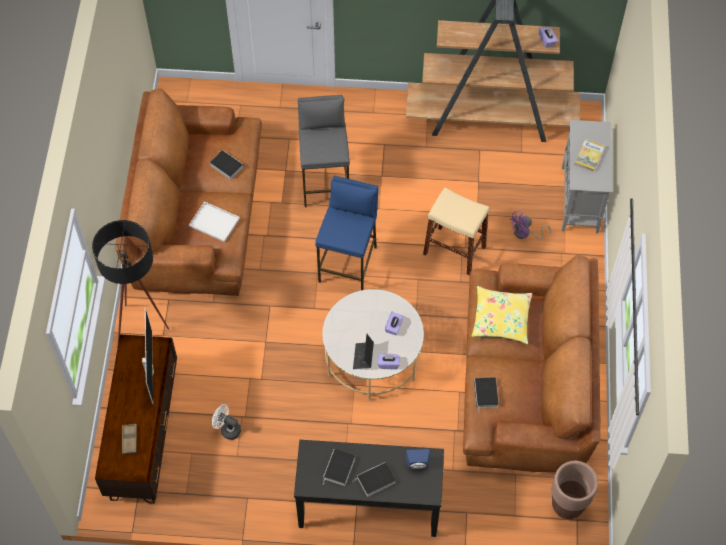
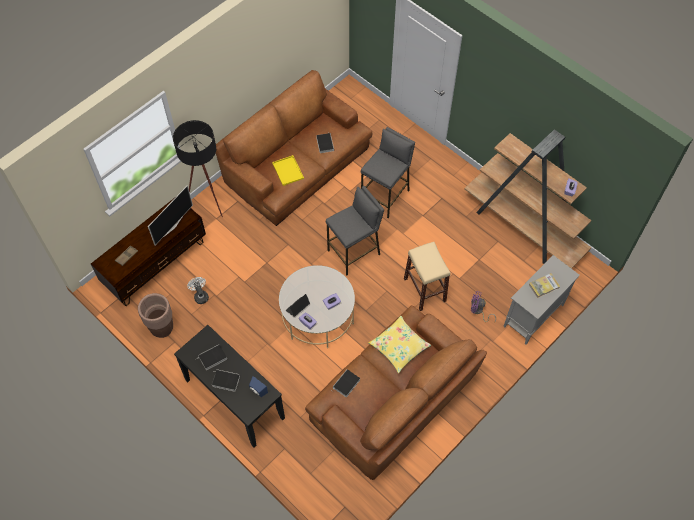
camera: 40 degrees right, 0 degrees up
(215, 222) = (288, 171): white tray -> yellow tray
(348, 264) = (354, 253): blue stool -> grey stool
(567, 505) = (347, 493): brown planter -> brown planter (162, 328)

